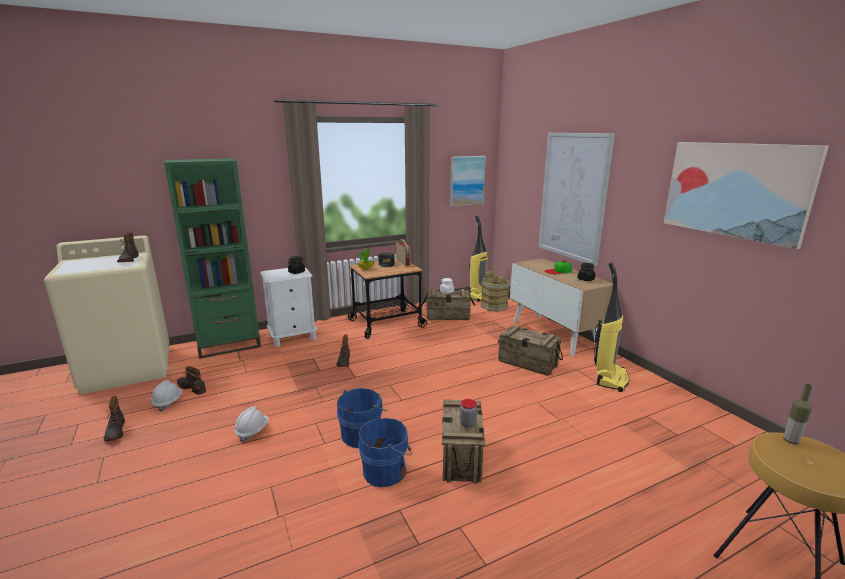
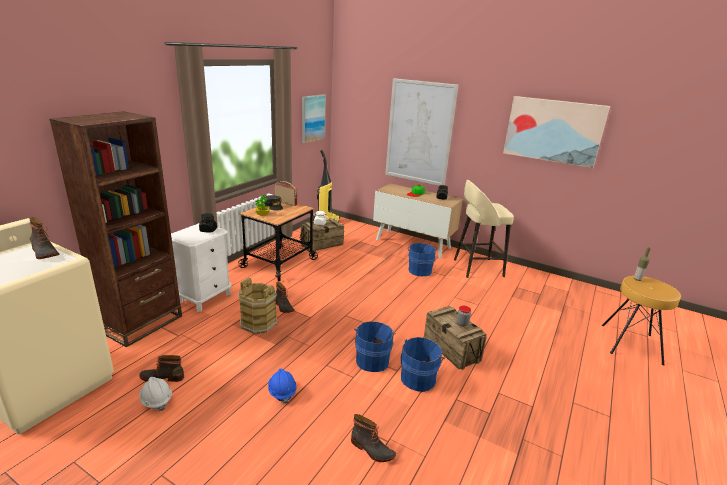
camera: 35 degrees left, 5 degrees up
(115, 431) = (136, 449): boot -> boot (372, 450)
(229, 344) = (142, 323): green bookcase -> brown bookcase
(252, 431) = (282, 392): white hard hat -> blue hard hat
(494, 306) = (348, 229): brown bucket -> brown bucket (259, 323)
(528, 363) = (420, 270): crate -> blue bucket
(610, 378) = (476, 268): vacuum cleaner -> beige stool

